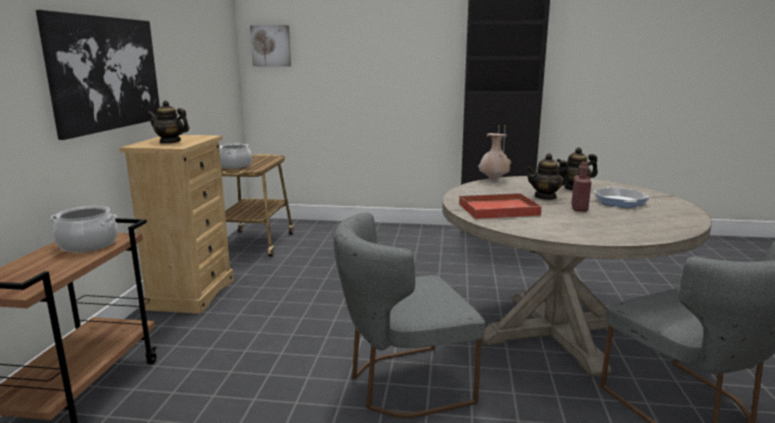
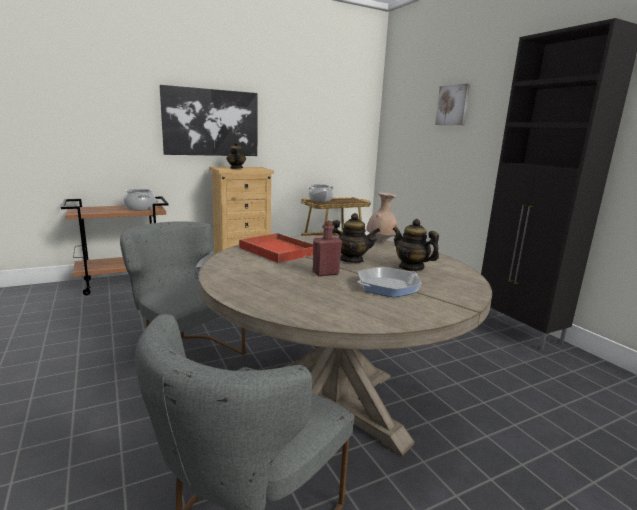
camera: 55 degrees right, 0 degrees up
(271, 46) = (395, 115): picture -> picture (453, 105)
(545, 197) = (351, 260): teapot -> teapot turned 150 degrees clockwise

